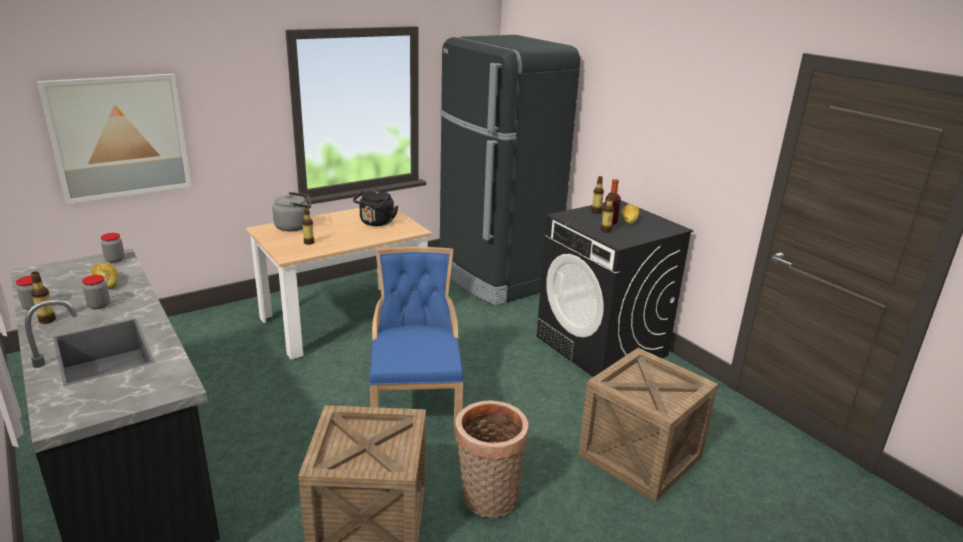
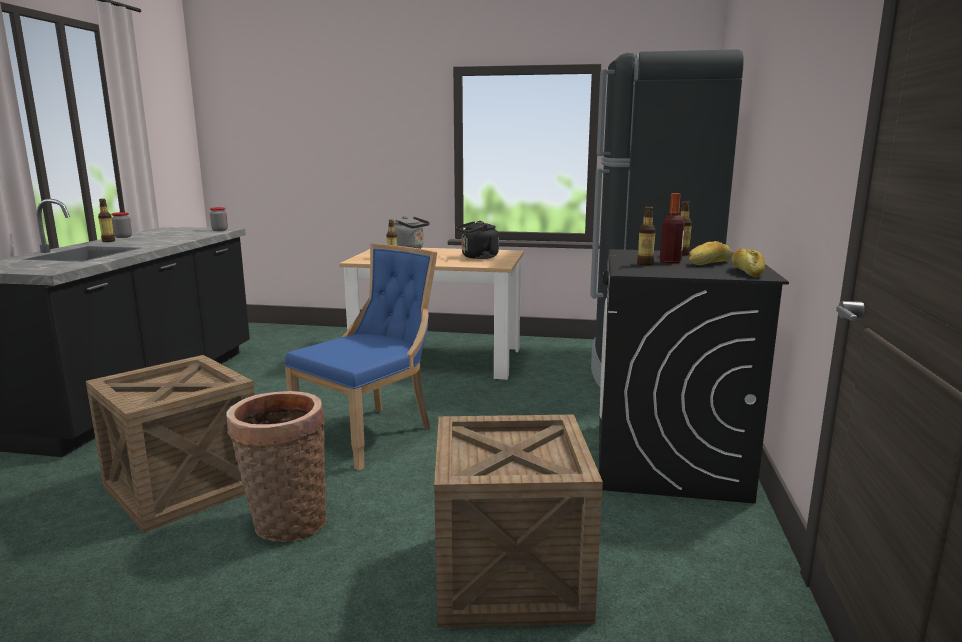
camera: 45 degrees right, 10 degrees down
(99, 305) = (147, 241): jar -> none
(106, 281) = (184, 235): bread -> bread (747, 272)
(119, 137) = (307, 156): picture -> none

